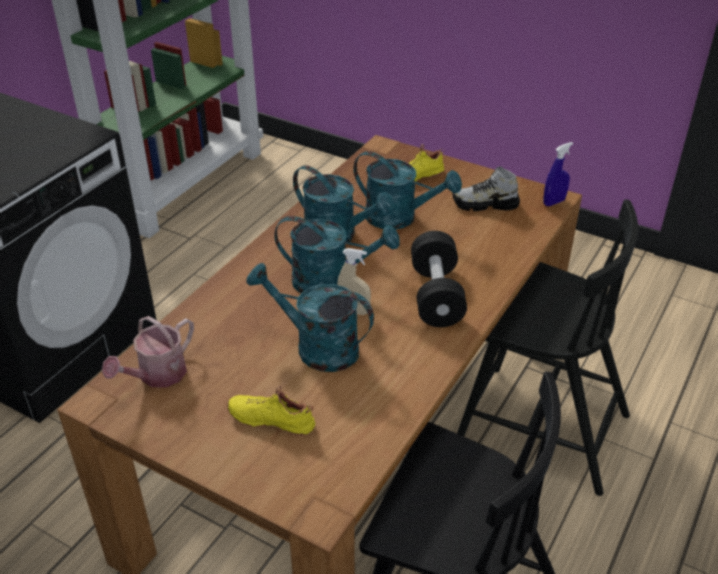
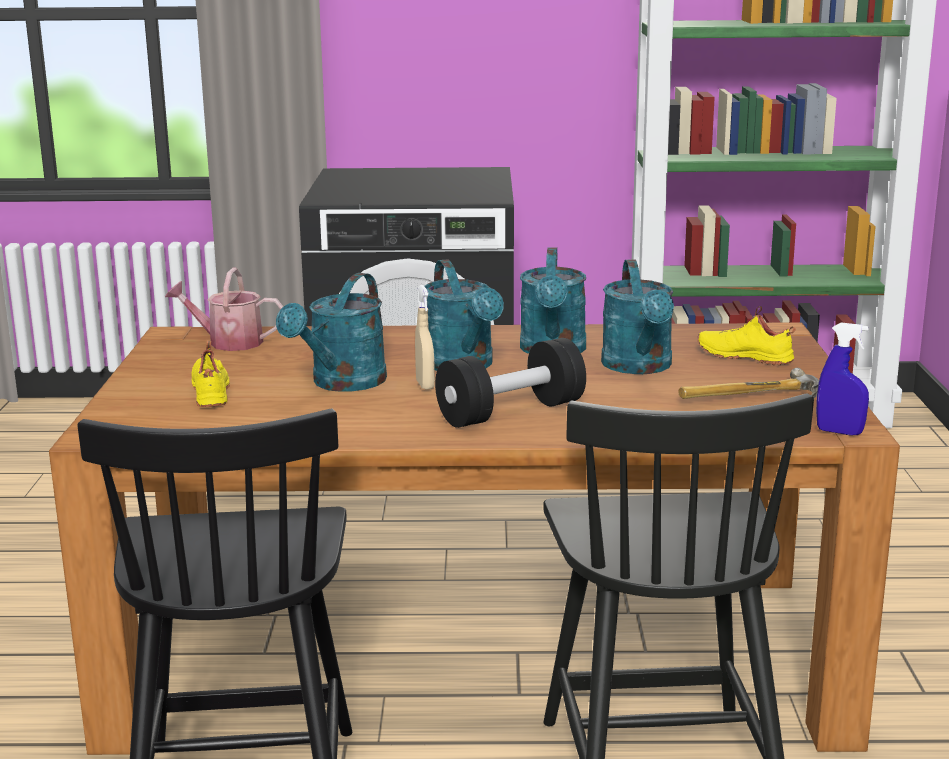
camera: 60 degrees right, 20 degrees down
(316, 347) = (342, 384): turquoise watering can -> turquoise watering can turned 150 degrees counterclockwise
(485, 204) = (754, 399): shoe -> hammer

